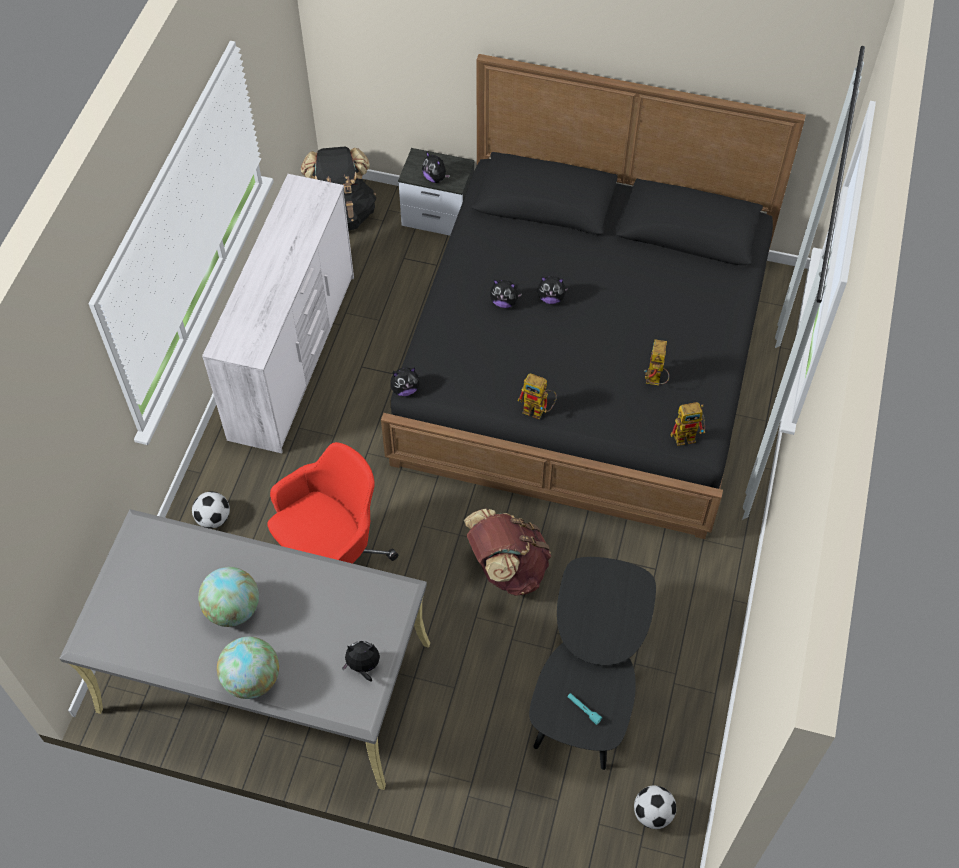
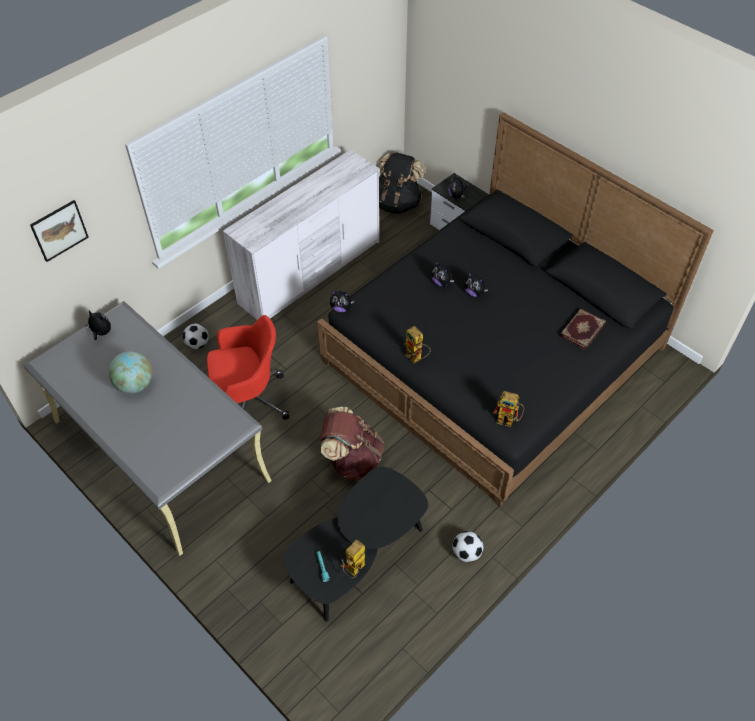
camera: 30 degrees right, 5 degrees down
(53, 457) = (59, 230): none -> picture
(252, 679) = (114, 431): globe -> none
(363, 666) = (184, 457): plush toy -> plush toy (101, 333)
(652, 813) = (338, 669): football -> football (466, 553)
(655, 381) = (509, 374): toy robot -> toy robot (354, 571)
(697, 290) = (581, 330): none -> book

